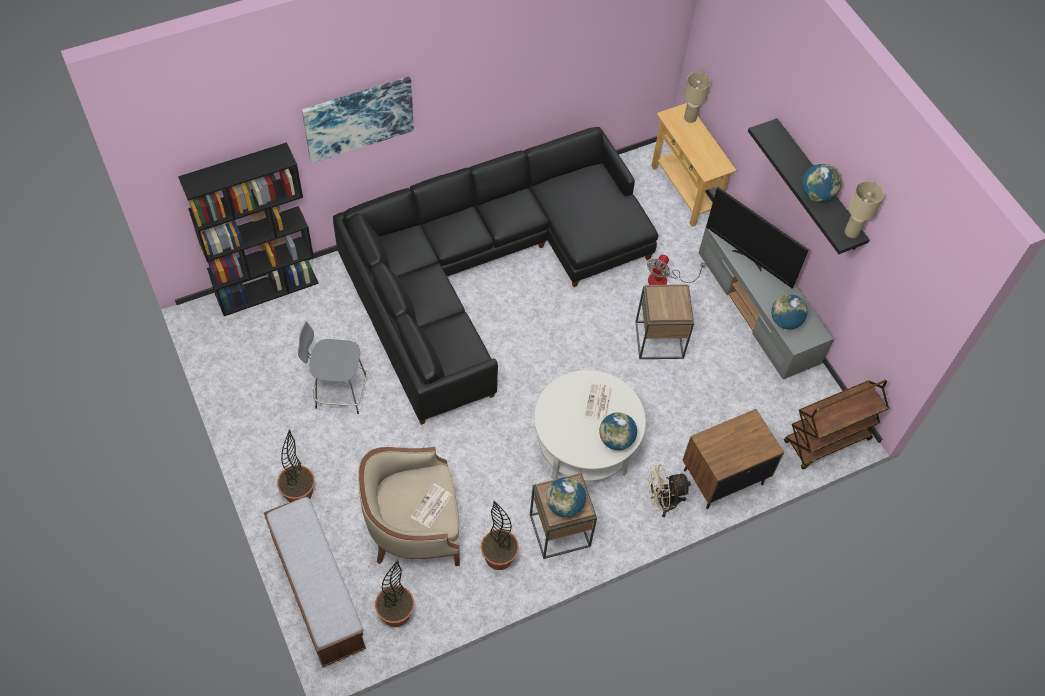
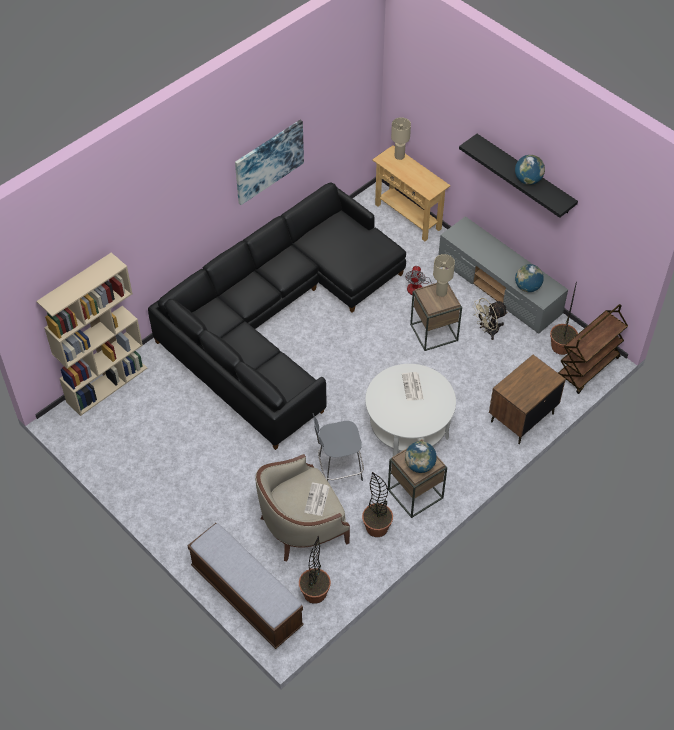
camera: 15 degrees left, 5 degrees down
(267, 288) = (107, 384): black bookcase -> beige bookcase
(299, 493) = (200, 529): potted plant -> potted plant (561, 346)
(339, 392) = (199, 445): grey stool -> grey stool (338, 468)
(358, 118) = (159, 219): picture -> picture (269, 161)
(616, 440) = (437, 409): globe -> none
(662, 502) = (484, 449): beige fan -> beige fan (488, 330)
(749, 259) = (482, 249): television -> none
(851, 232) = (563, 199): beige table lamp -> beige table lamp (441, 292)

